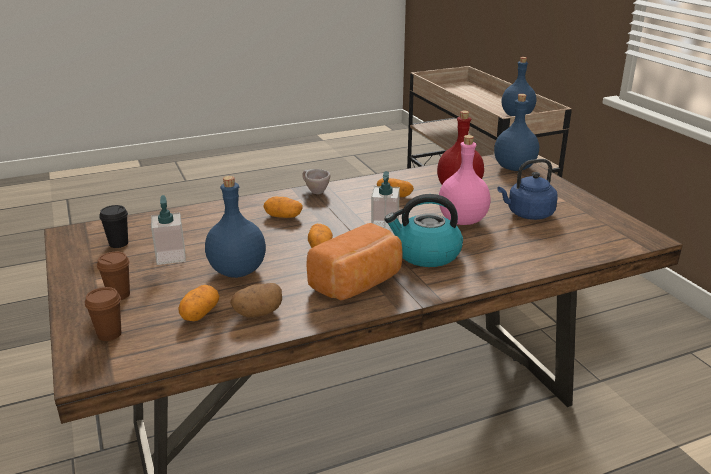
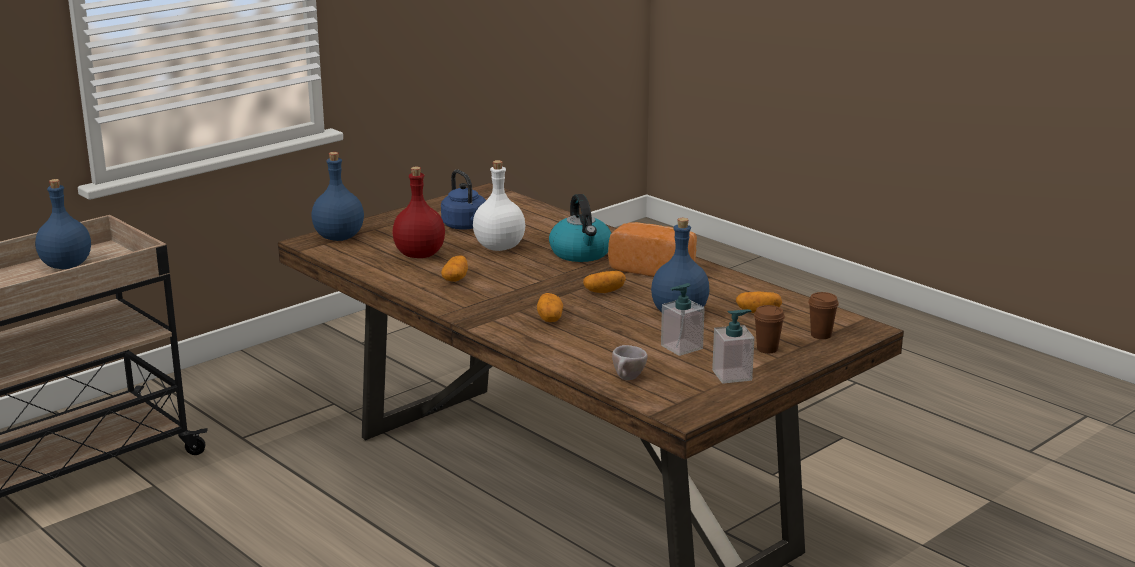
camera: 110 degrees left, 5 degrees down
(118, 243) = (680, 379): black cup -> none
(258, 313) = (735, 293): potato -> none
(314, 191) = (470, 316): beige cup -> beige cup (627, 380)
(385, 226) = (537, 273): soap dispenser -> soap dispenser (732, 375)
(462, 220) = (498, 247): pink bottle -> white bottle

